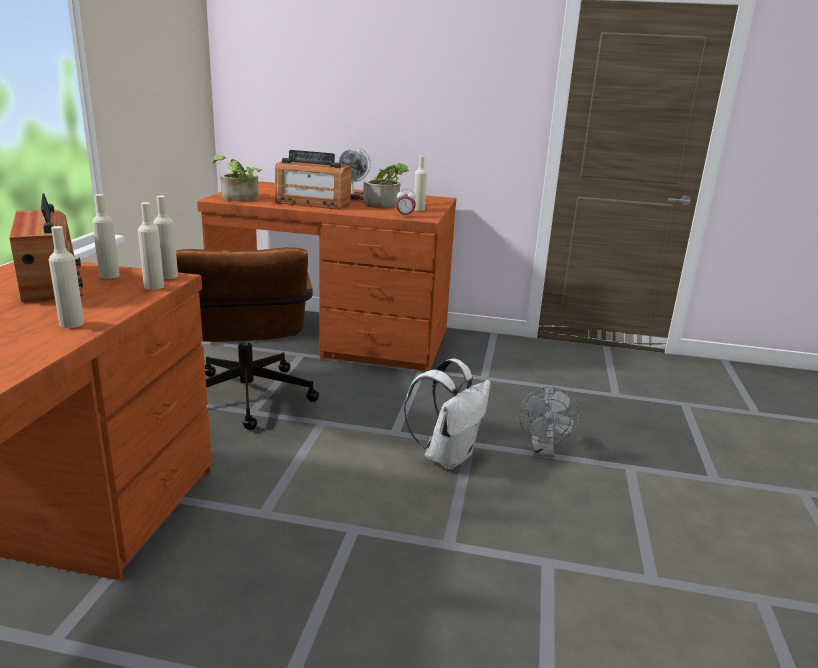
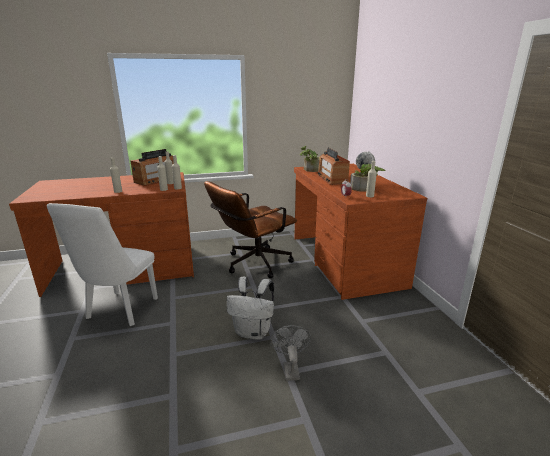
camera: 65 degrees right, 0 degrees up
(239, 597) = (119, 311): none -> white chair
(543, 451) = (290, 368): grey fan -> grey fan turned 105 degrees clockwise

